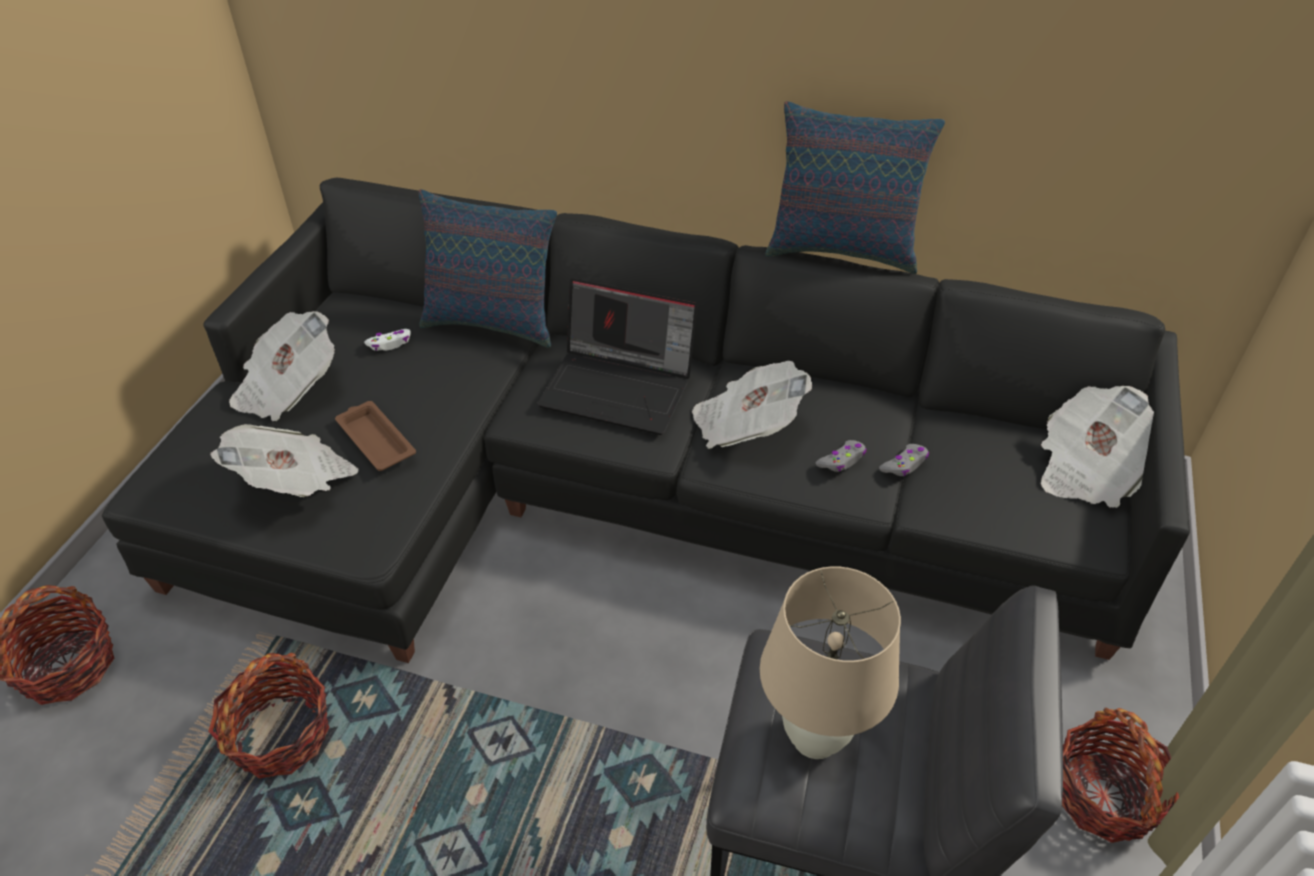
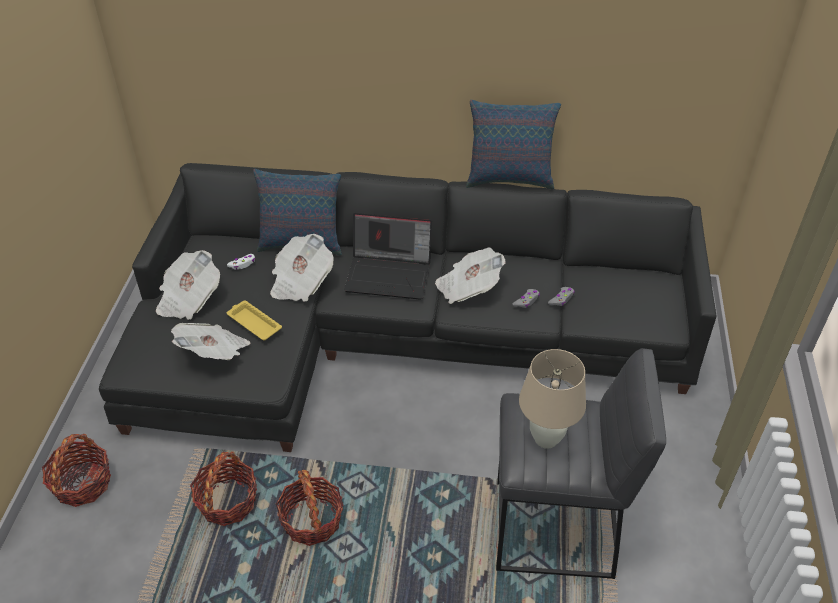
camera: 10 degrees left, 0 degrees up
(375, 440) = (253, 323): brown tray -> yellow tray
(1089, 469) = (662, 289): newspaper -> newspaper (300, 282)
(1104, 796) = (691, 464): basket -> basket (312, 521)

